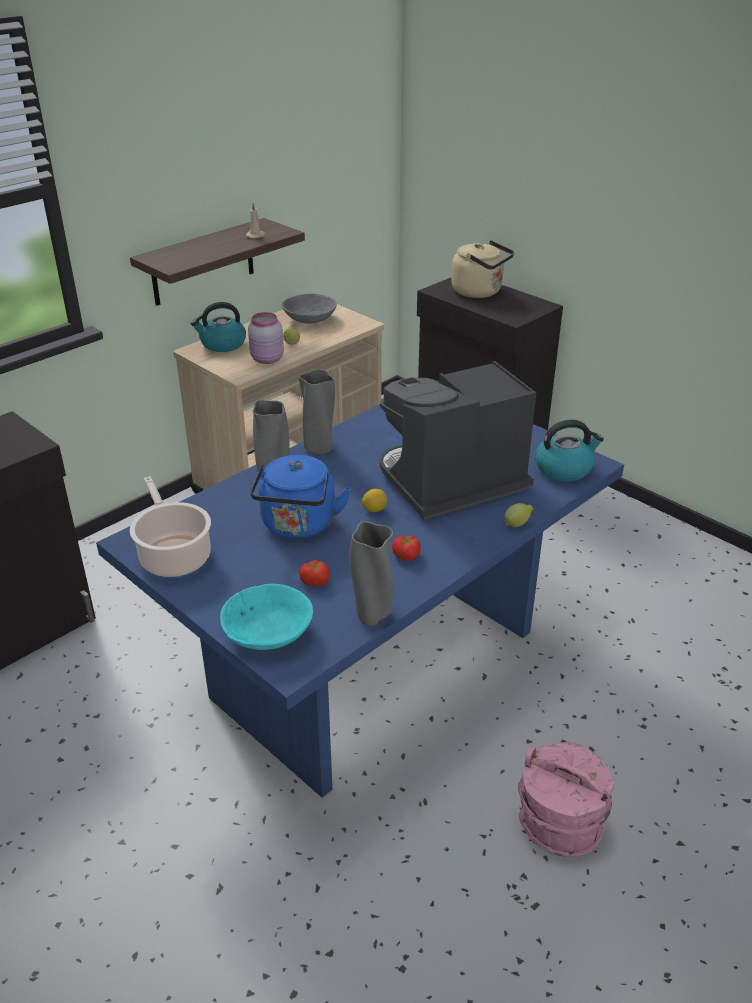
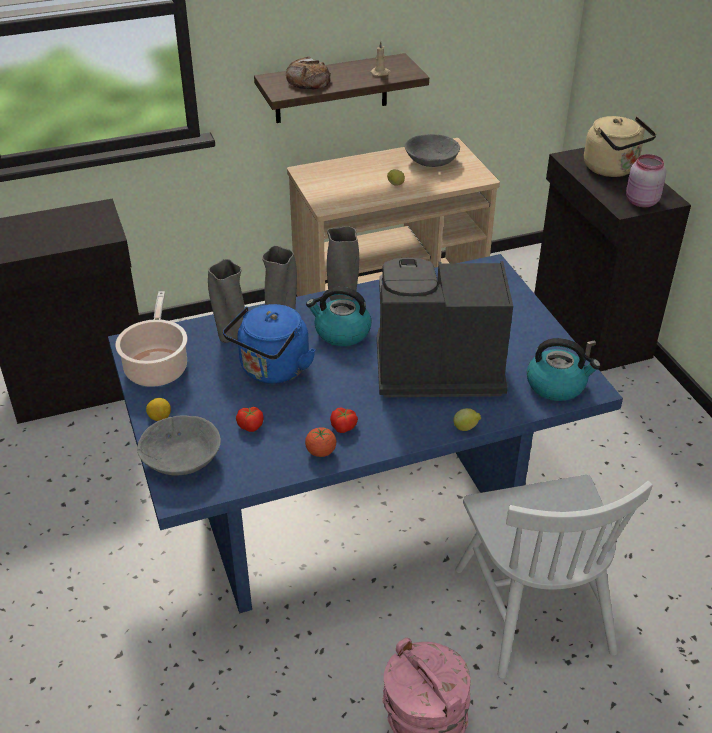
camera: 25 degrees right, 5 degrees up
(190, 252) = (308, 80): none -> bread
(222, 344) = (333, 170): kettle -> kettle (341, 332)
(266, 359) = (361, 195): pink jar -> pink jar (640, 202)
(269, 632) = (182, 459): turquoise bowl -> grey bowl
(372, 616) = (273, 473): grey vase -> grey vase (231, 336)
(374, 509) = (348, 374): lemon -> lemon (159, 418)
(402, 583) = (321, 452): none -> tomato
(586, 692) = (533, 609): none -> white chair

